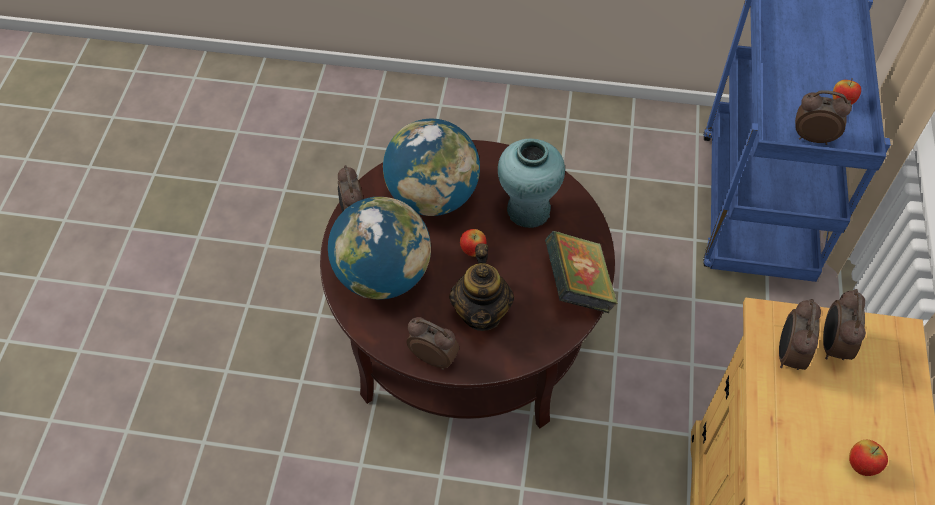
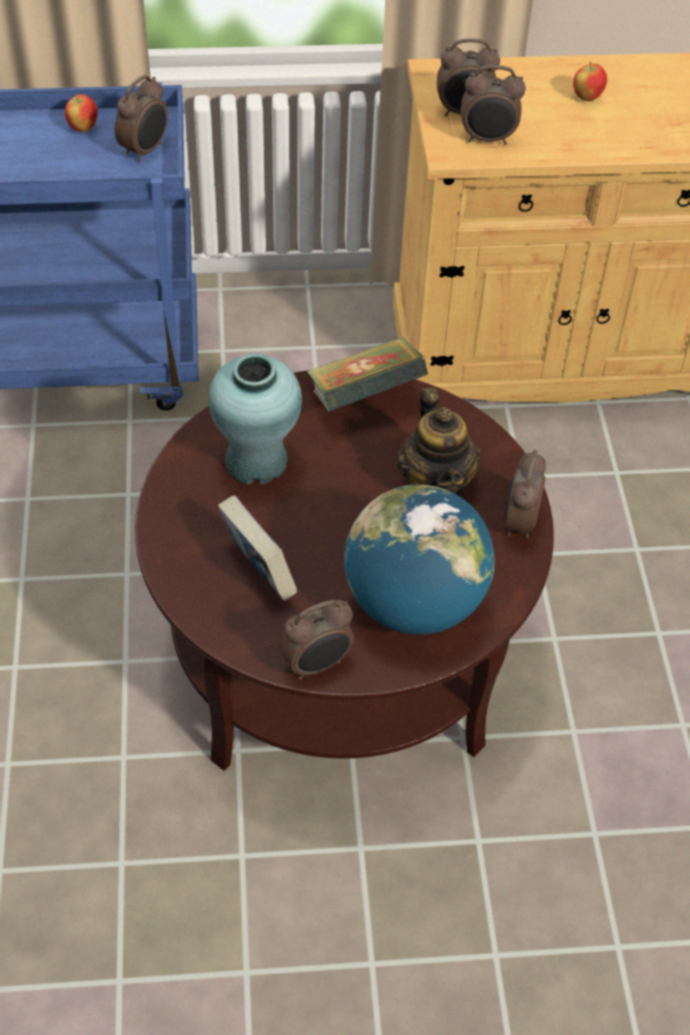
camera: 105 degrees left, 5 degrees down
(433, 196) = (258, 572): globe -> book
(473, 251) = (342, 510): apple -> none
(482, 312) = (436, 485): teapot -> teapot turned 90 degrees clockwise
(812, 137) = (145, 150): alarm clock -> alarm clock turned 150 degrees counterclockwise

